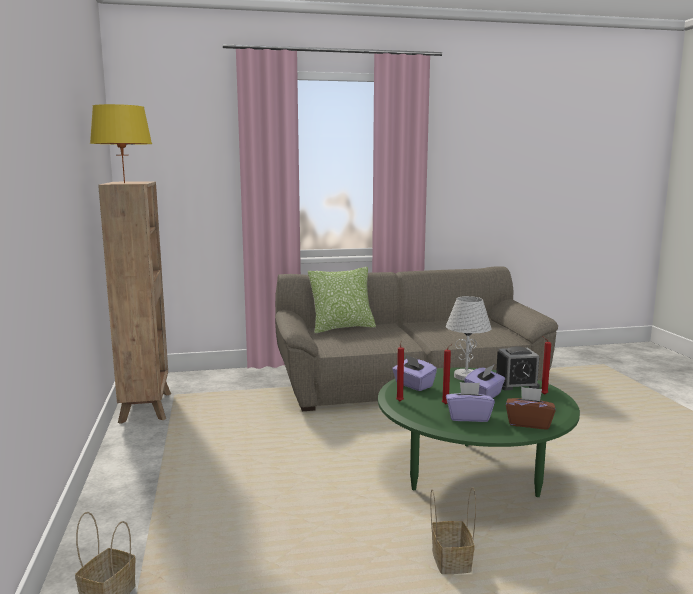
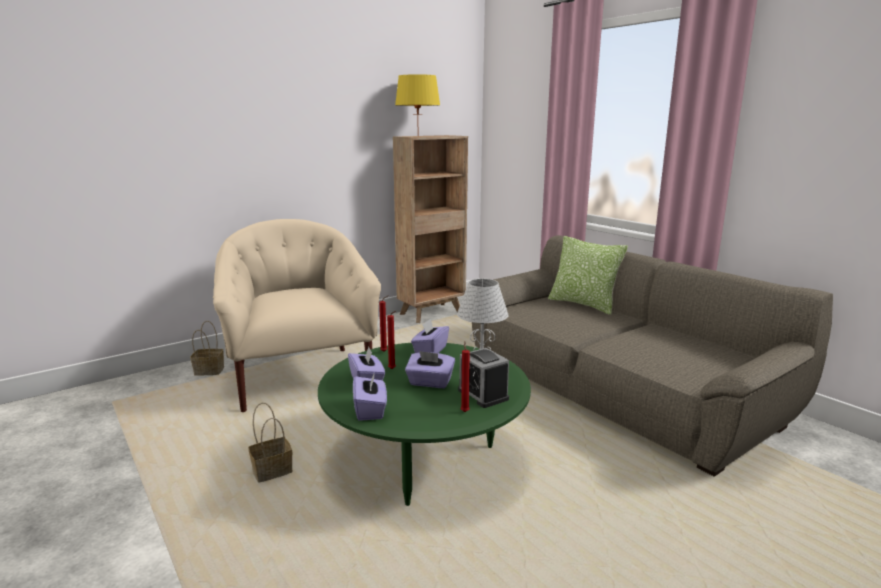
camera: 65 degrees right, 5 degrees up
(228, 515) = (300, 377): none -> beige armchair
(529, 423) = (370, 410): brown tissue box -> purple tissue box

